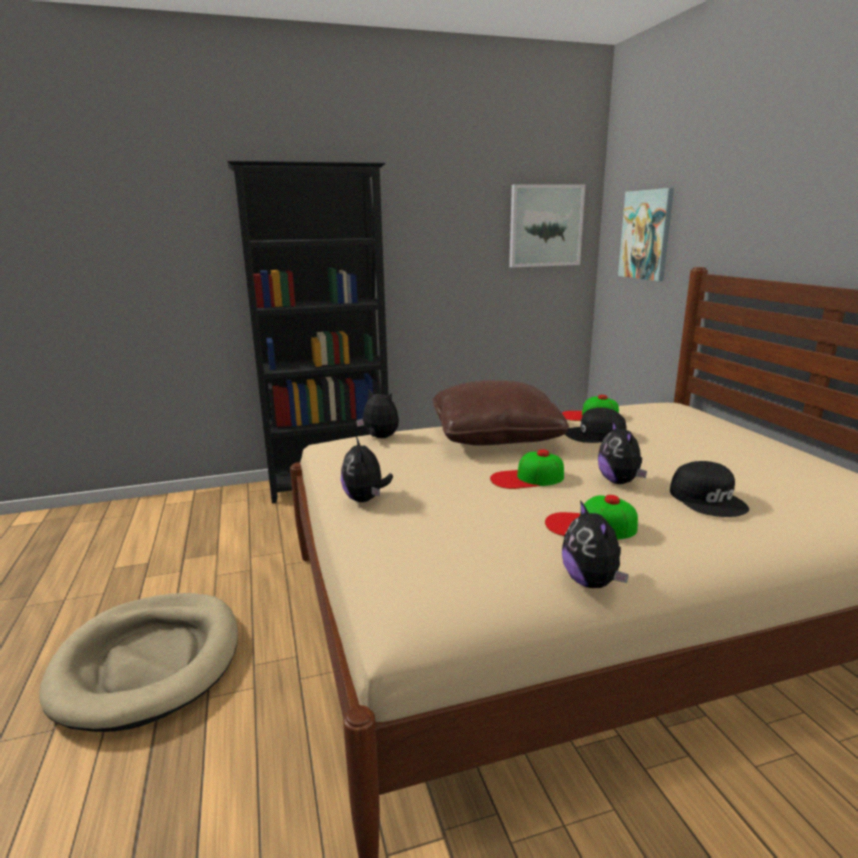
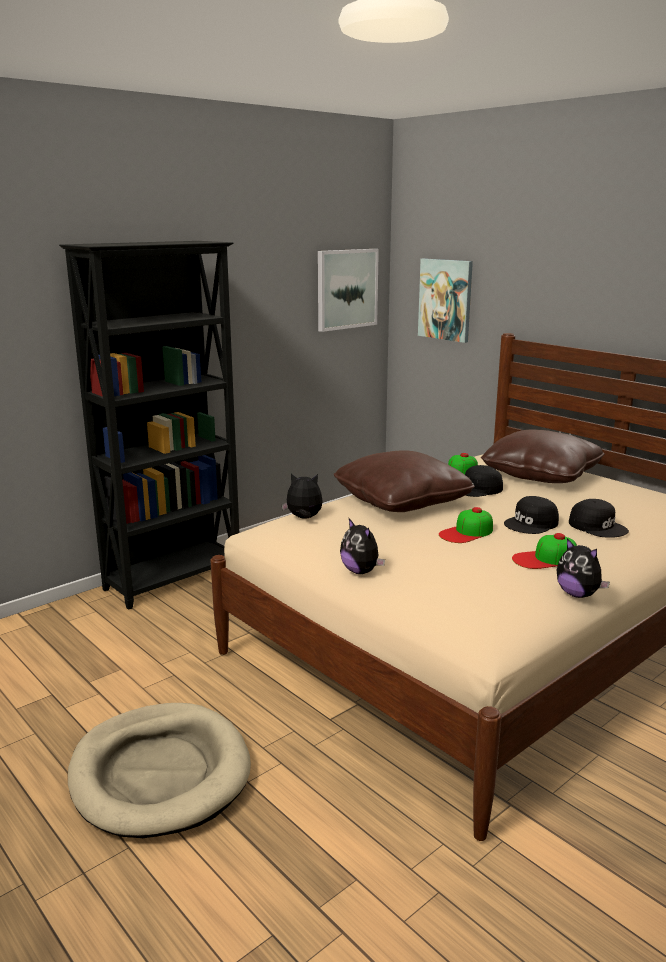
camera: 25 degrees left, 0 degrees up
(620, 481) = (532, 524): plush toy -> black cap
(693, 430) = (541, 475): none -> brown pillow

